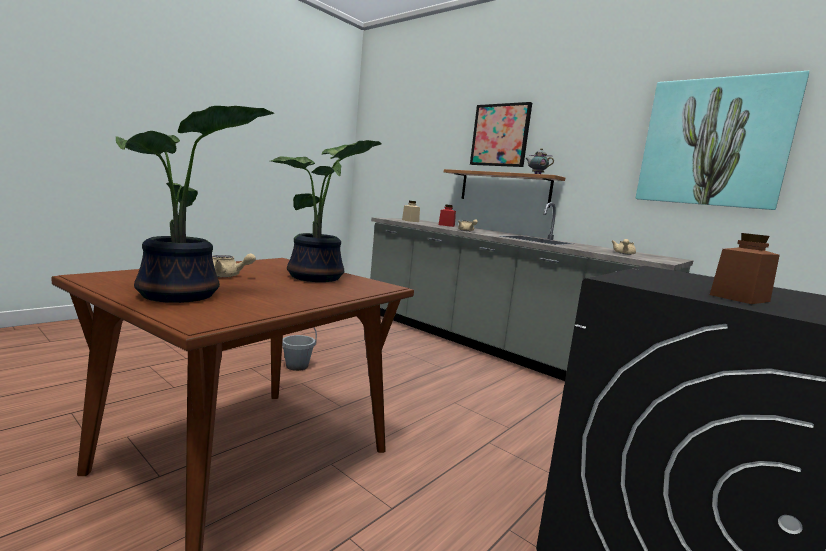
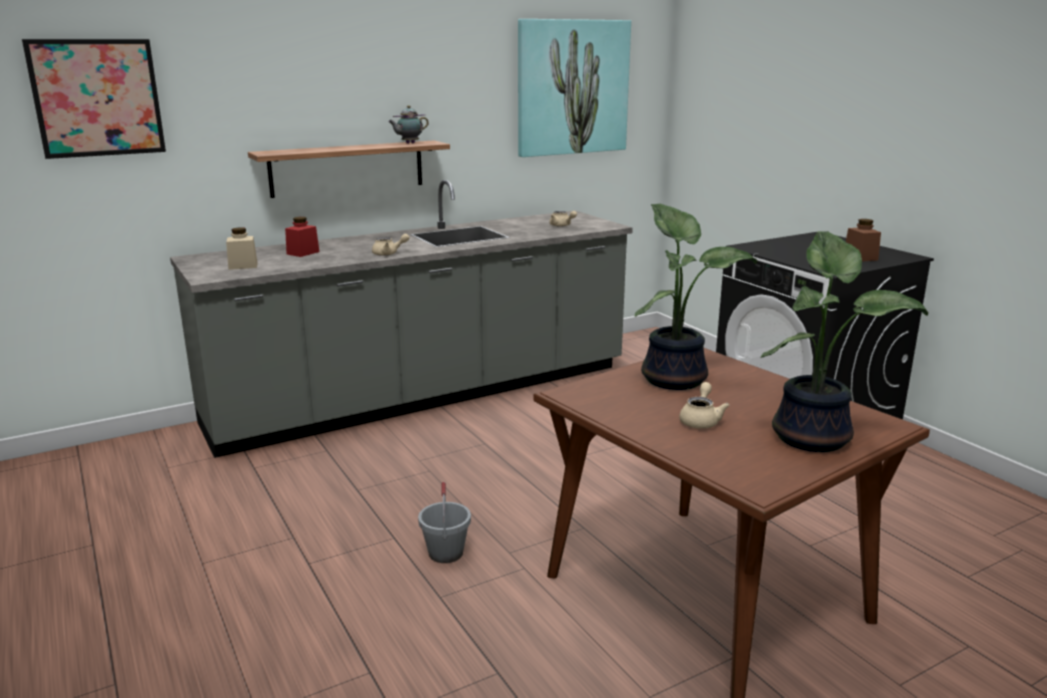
camera: 70 degrees left, 10 degrees up
(500, 135) = (321, 83): picture -> picture (97, 98)

